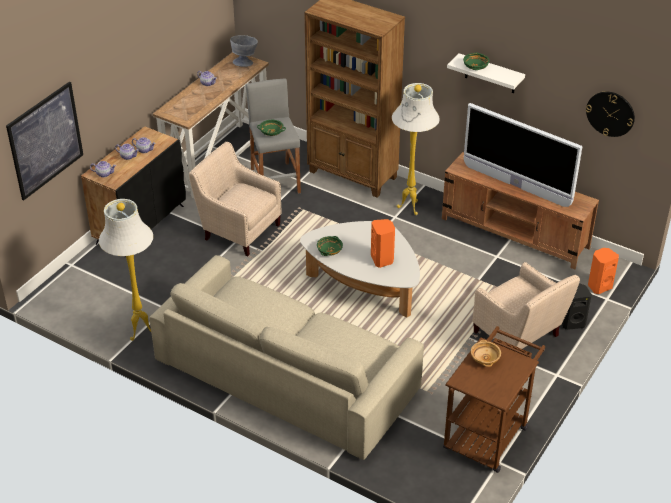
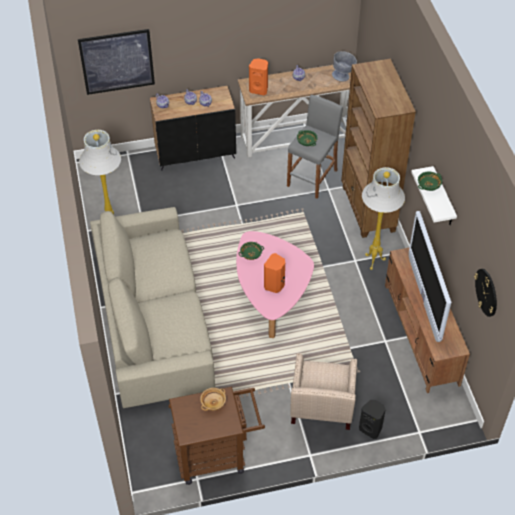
camera: 45 degrees right, 10 degrees up
(239, 229) = (247, 198): beige armchair -> none
(364, 286) = (271, 295): white coffee table -> pink coffee table
(599, 286) = (427, 419): orange speaker -> orange speaker (259, 89)

